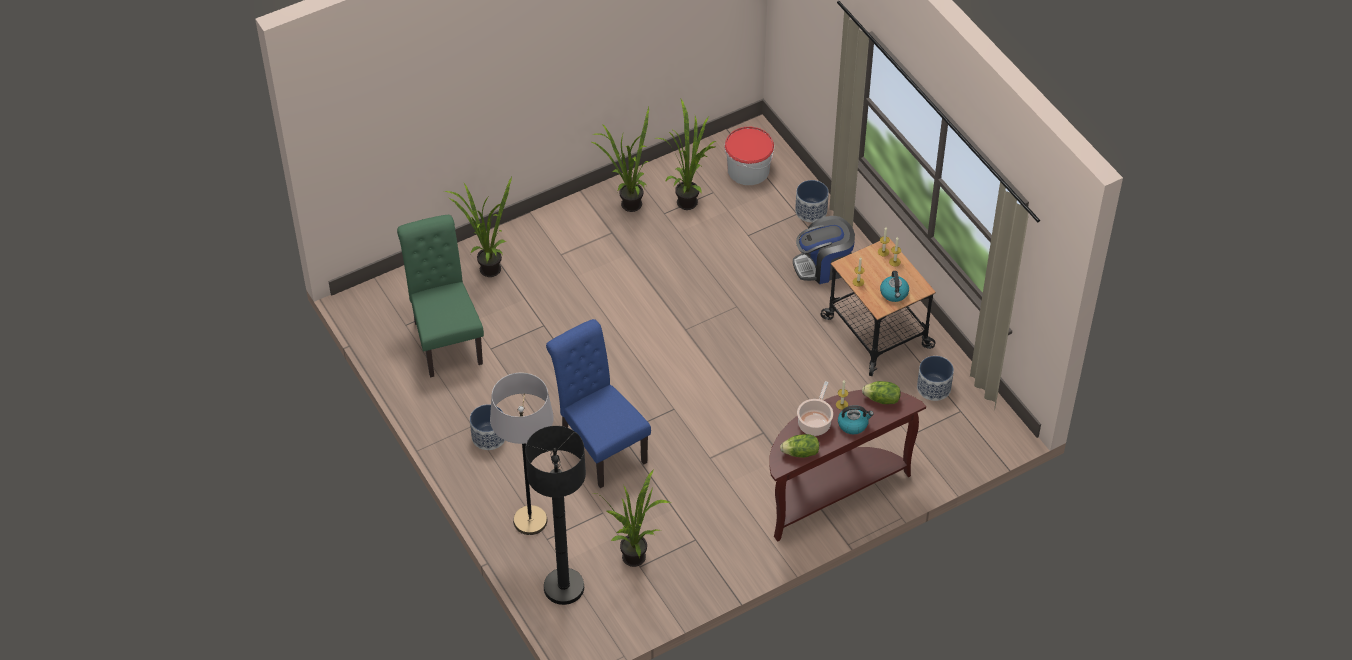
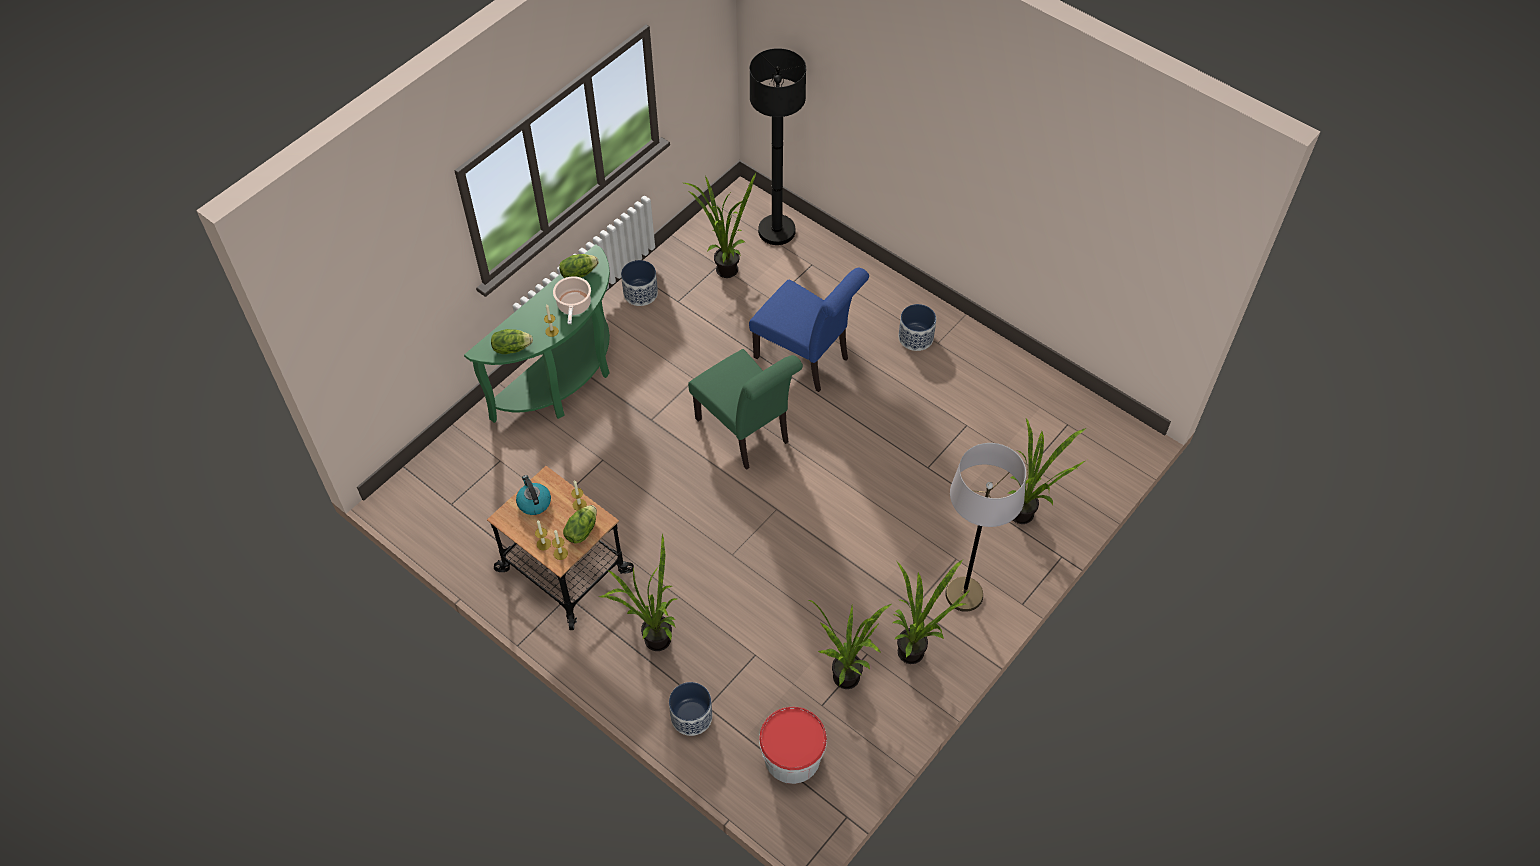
camera: 160 degrees right, 5 degrees up
(445, 339) = (1018, 422): green chair -> green chair (746, 434)
(530, 521) = (835, 275): grey floor lamp -> grey floor lamp (964, 595)
(823, 266) = (651, 640): coffee machine -> potted plant
(832, 491) = (563, 381): brown console table -> green console table
(853, 424) = (534, 315): kettle -> none
(862, 263) = (581, 530): none -> lettuce
(934, 388) = (485, 522): planter -> planter (640, 293)

